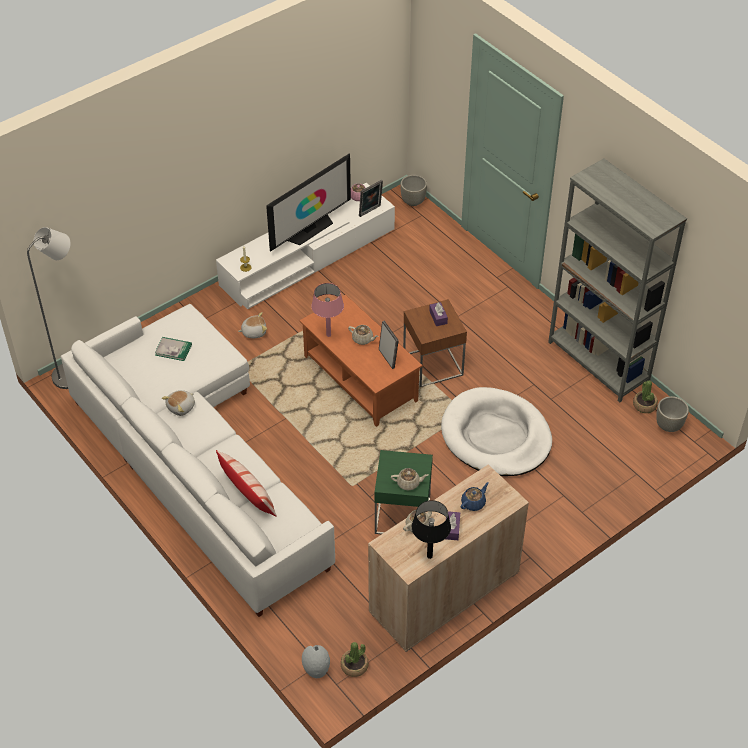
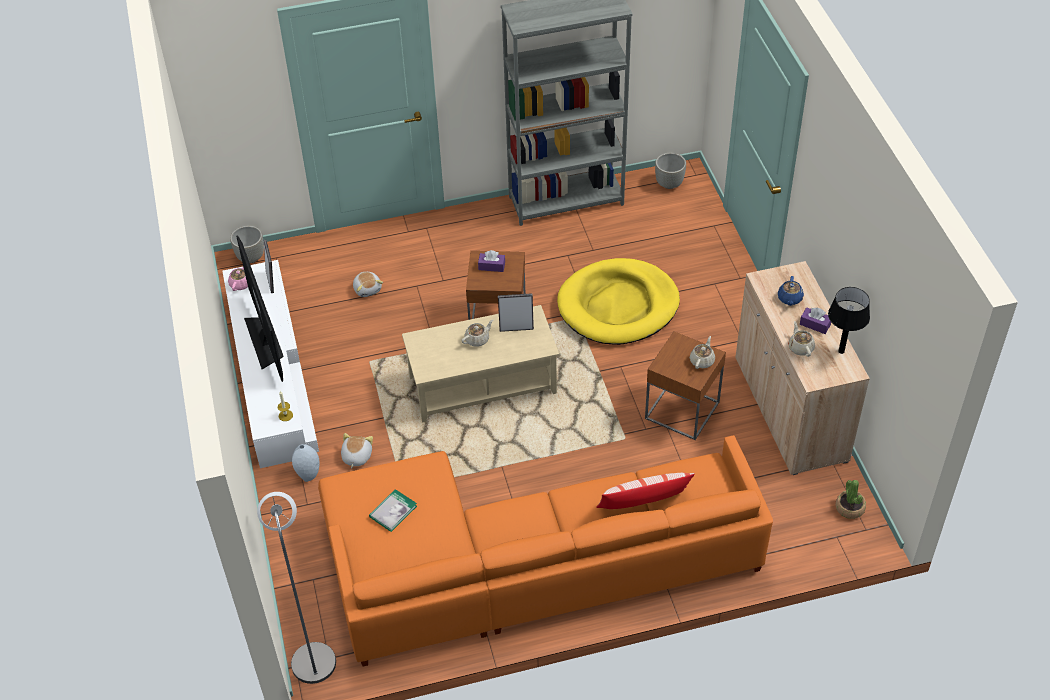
camera: 65 degrees left, 0 degrees up
(181, 407) = (486, 529): plush toy -> plush toy (367, 289)
(197, 462) = (523, 566): white sofa -> orange sofa
(316, 670) = (844, 540): grey vase -> grey vase (307, 474)
(328, 335) = (453, 366): pink table lamp -> none
(359, 379) = (482, 386): orange coffee table -> beige coffee table
(402, 515) = (682, 410): green side table -> brown side table
(473, 503) = (789, 299): blue teapot -> blue teapot turned 150 degrees counterclockwise
(496, 436) = (618, 305): white dog bed -> yellow dog bed
(644, 405) = (636, 190): potted plant -> none

